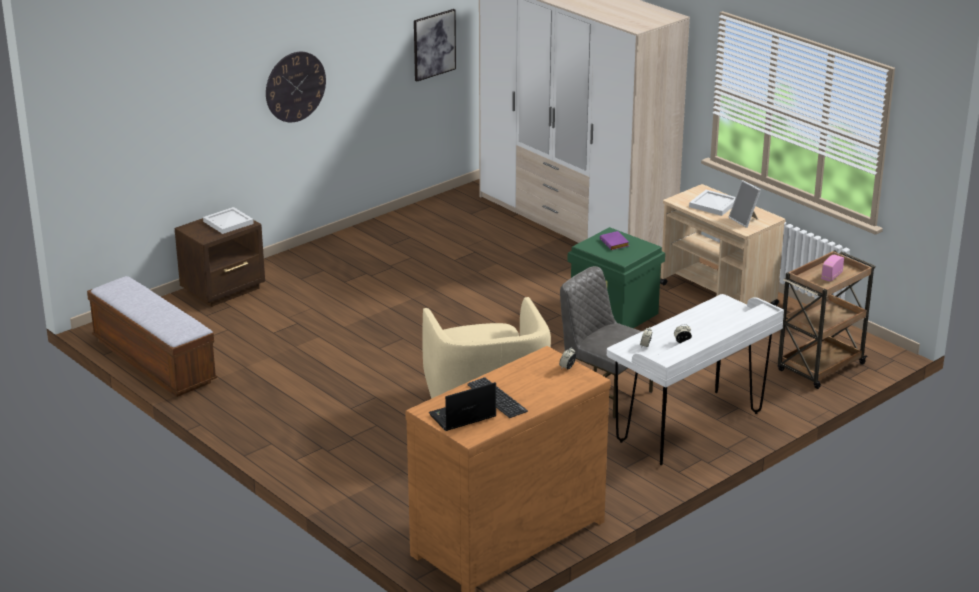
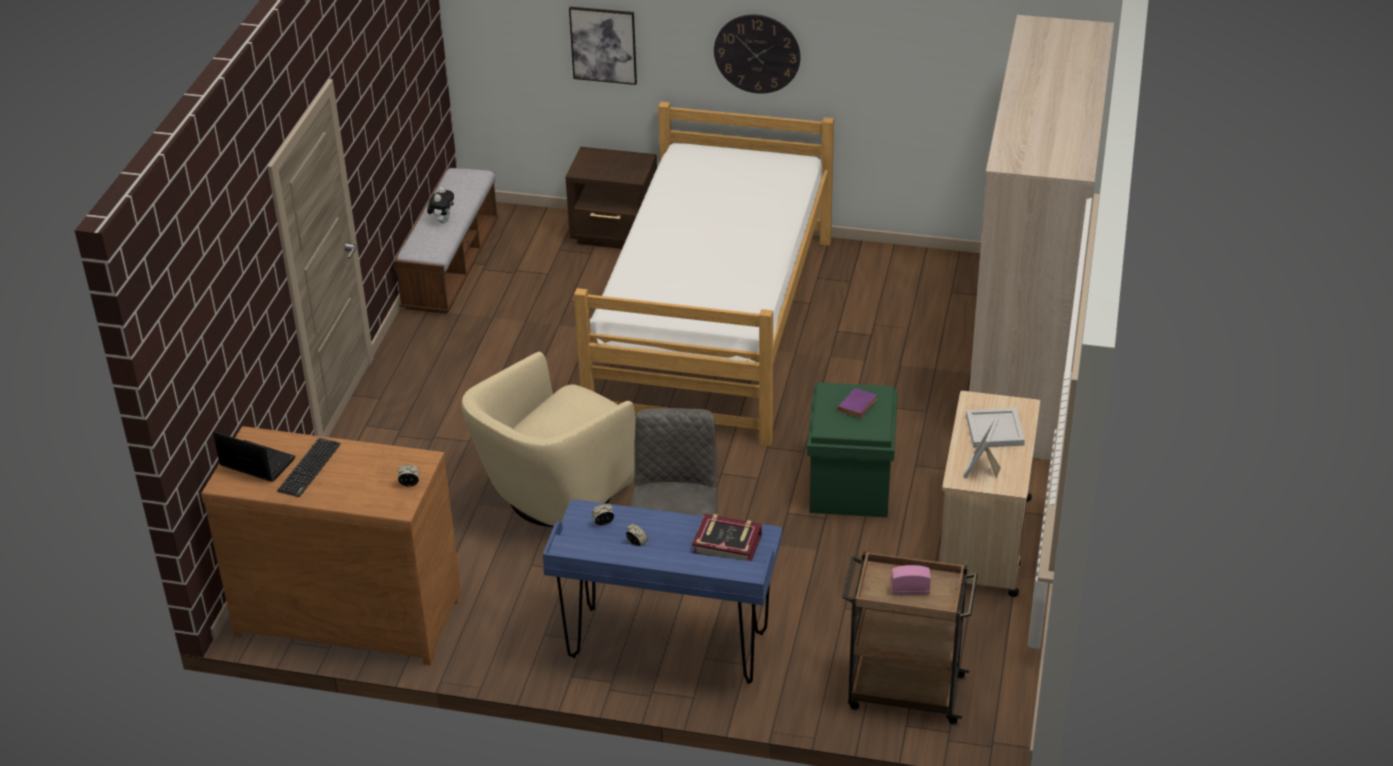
camera: 55 degrees right, 10 degrees up
(159, 312) = (442, 220): none -> plush toy
(229, 222) = (624, 167): white tray -> none
(386, 295) = (714, 326): none -> bed
(434, 44) = (977, 73): picture -> picture (603, 45)
(690, 427) = (667, 646): white desk -> blue desk
(719, 315) = (727, 545): none -> book

